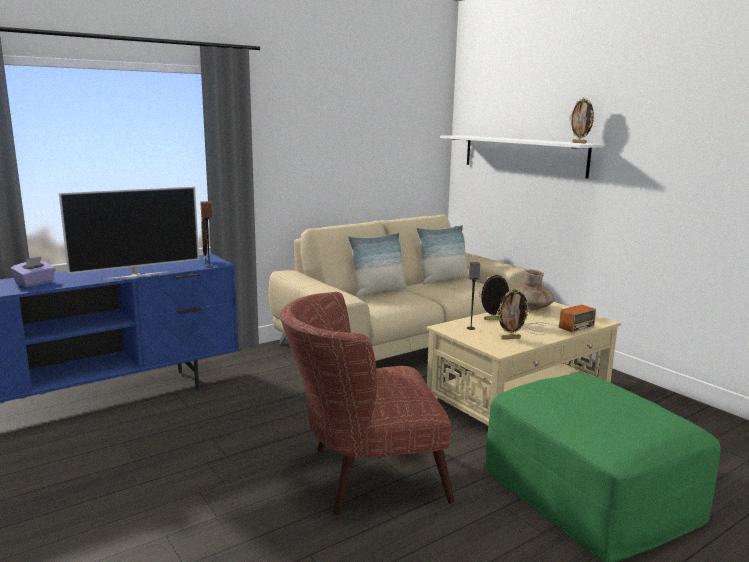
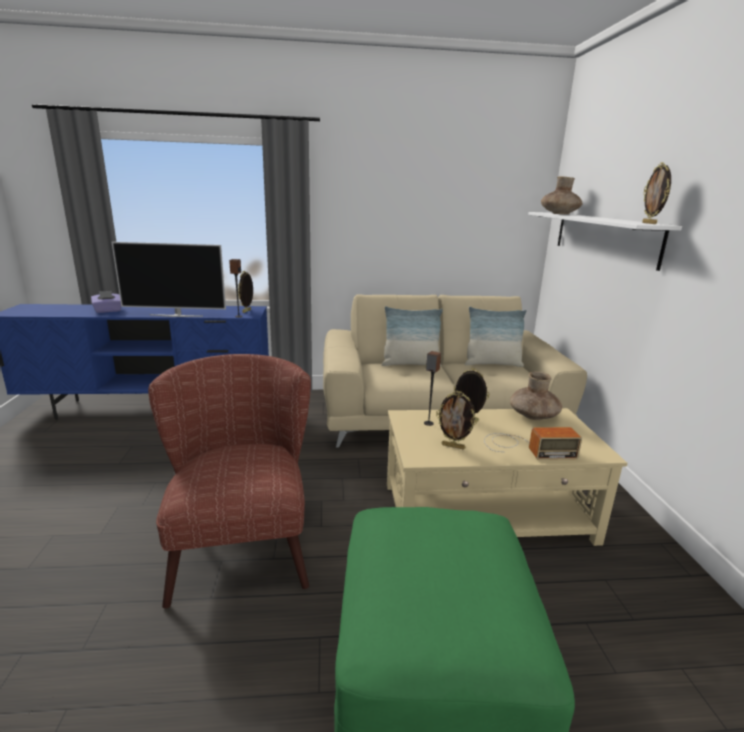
camera: 30 degrees right, 5 degrees up
(363, 475) = (242, 541): brown armchair -> brown armchair turned 60 degrees clockwise
(475, 136) = (559, 214): none -> brown vase

